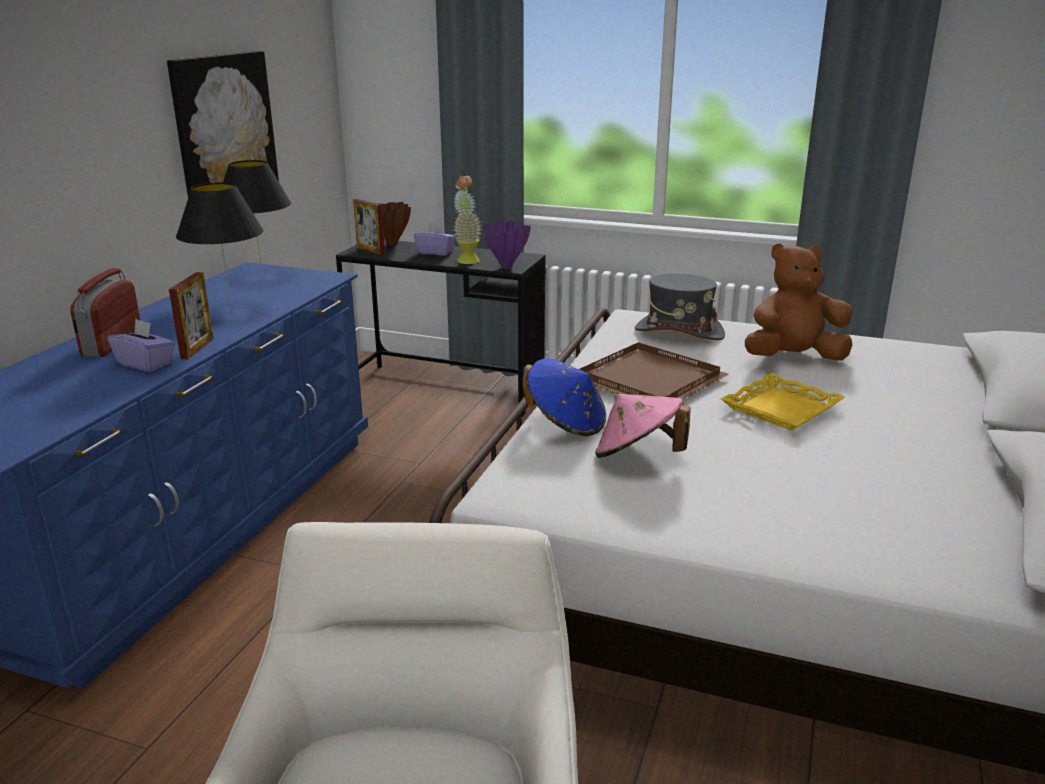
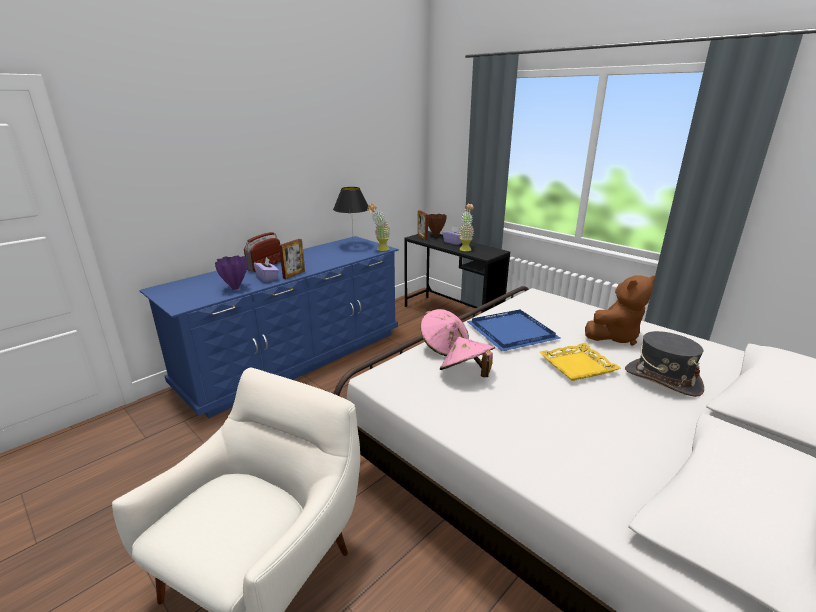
camera: 25 degrees right, 0 degrees up
(224, 129) = (350, 170): picture -> none
(231, 316) = (323, 261): black table lamp -> none
(323, 279) = (380, 249): none -> potted plant
(507, 267) = (482, 255): purple vase -> purple vase (236, 288)
(566, 423) = (444, 347): blue hat -> pink hat
(648, 379) = (512, 331): brown tray -> blue tray
(678, 332) = (555, 307): grey hat -> grey hat (662, 379)
(793, 358) = (614, 336): brown plush toy -> brown plush toy turned 135 degrees clockwise

